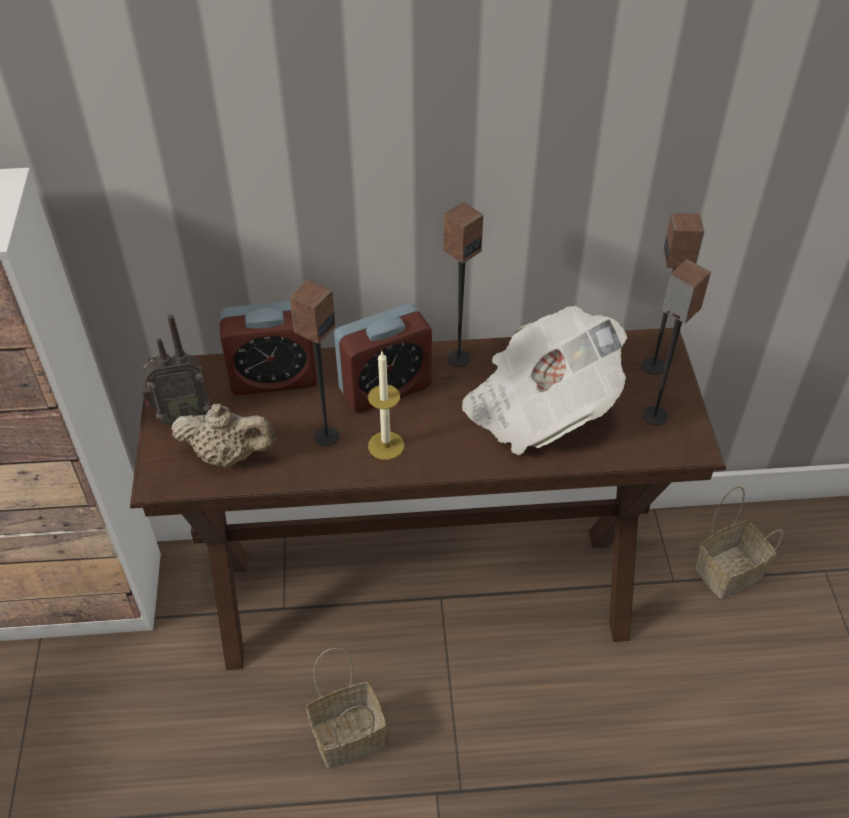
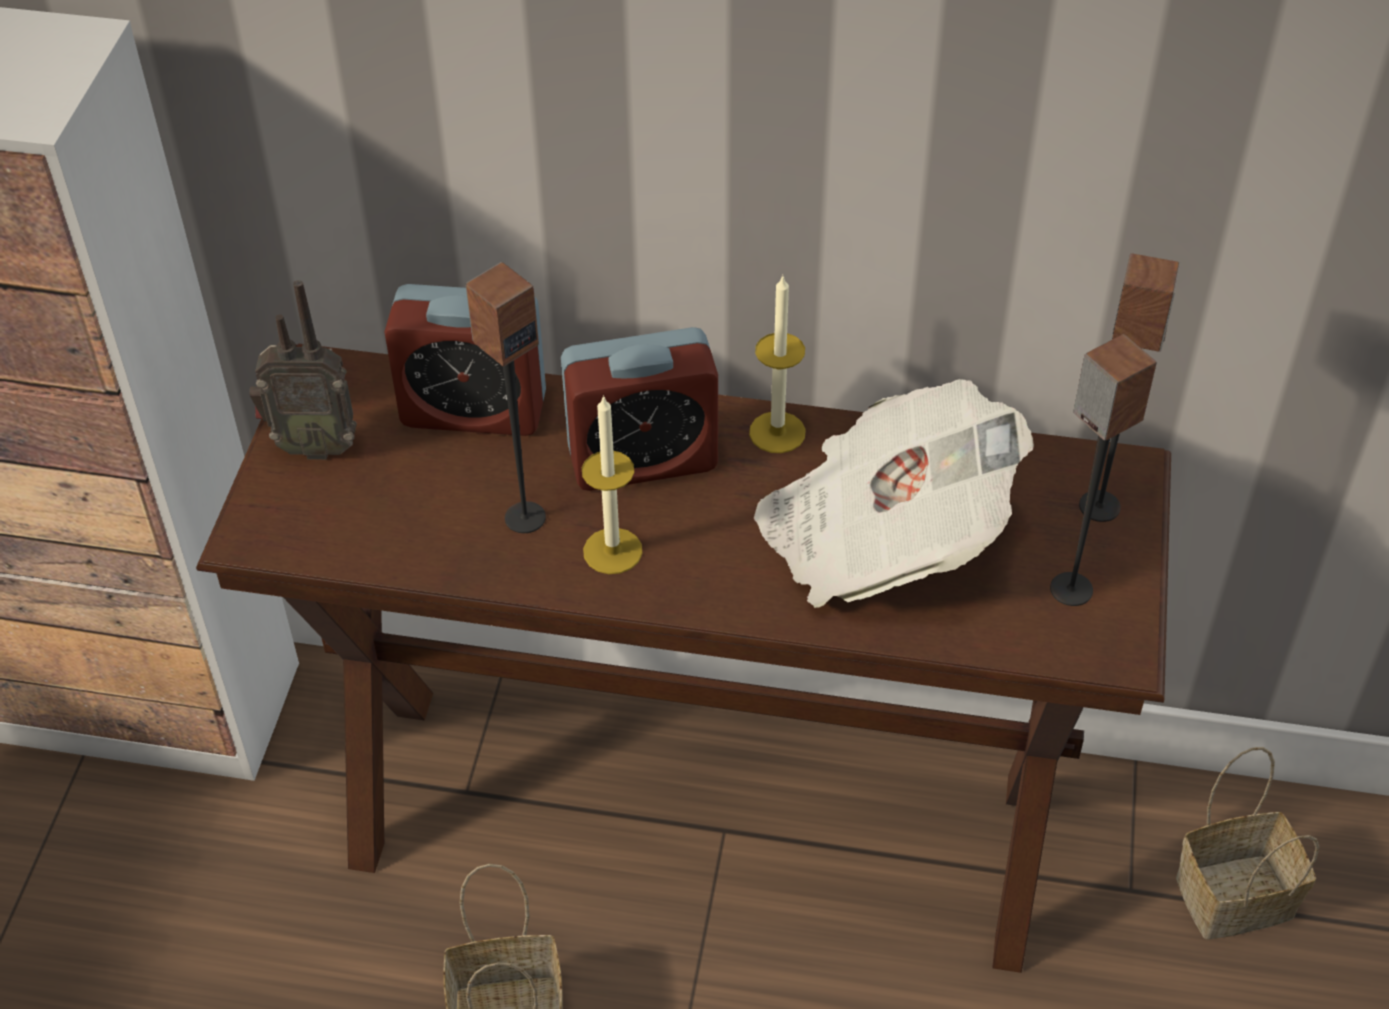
camera: 15 degrees right, 0 degrees up
(229, 455) = (366, 518): beige teapot -> none
(458, 358) = (777, 432): speaker -> candle

